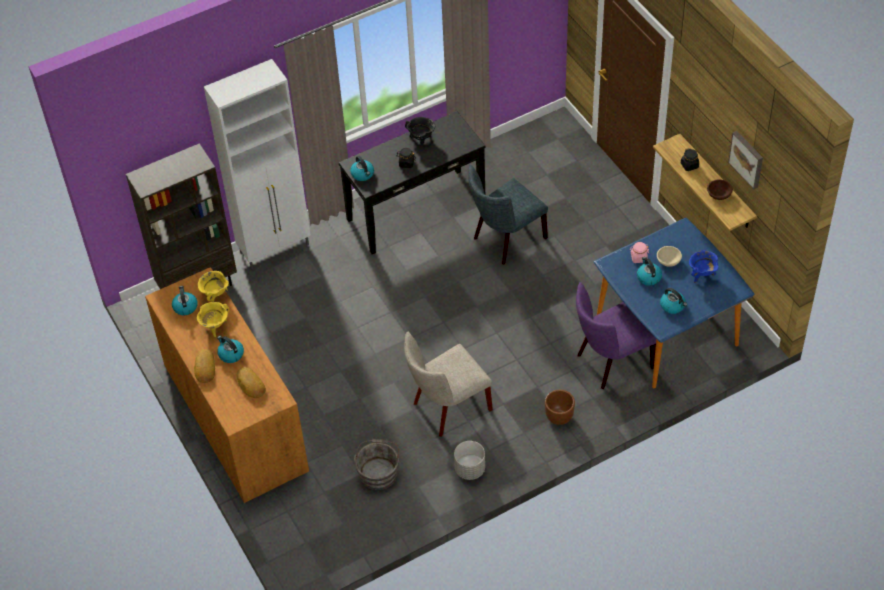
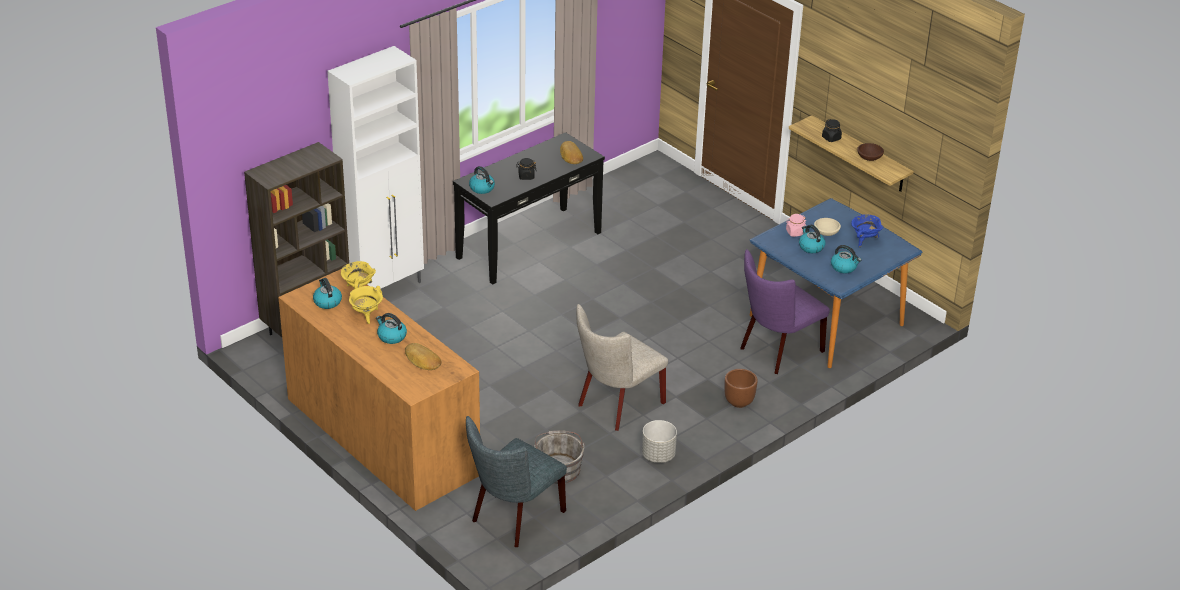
camera: 15 degrees left, 15 degrees down
(204, 368) = (365, 351): bread -> bread (570, 156)
(421, 139) = (535, 156): black cooking pot -> none
(506, 239) = (632, 260): grey chair -> grey chair (514, 518)
(747, 159) = (899, 107): picture -> none

